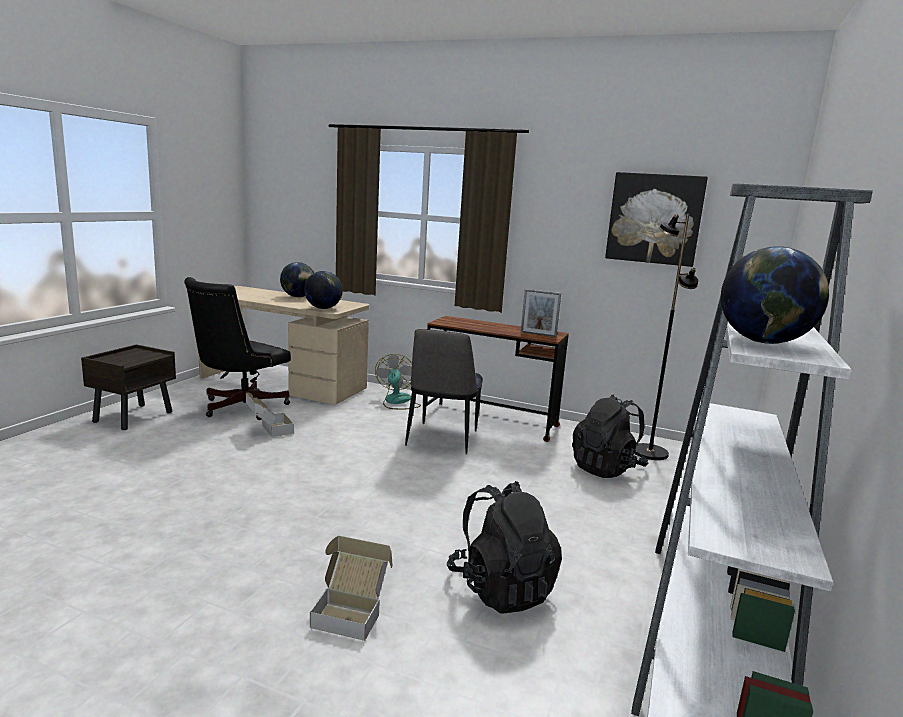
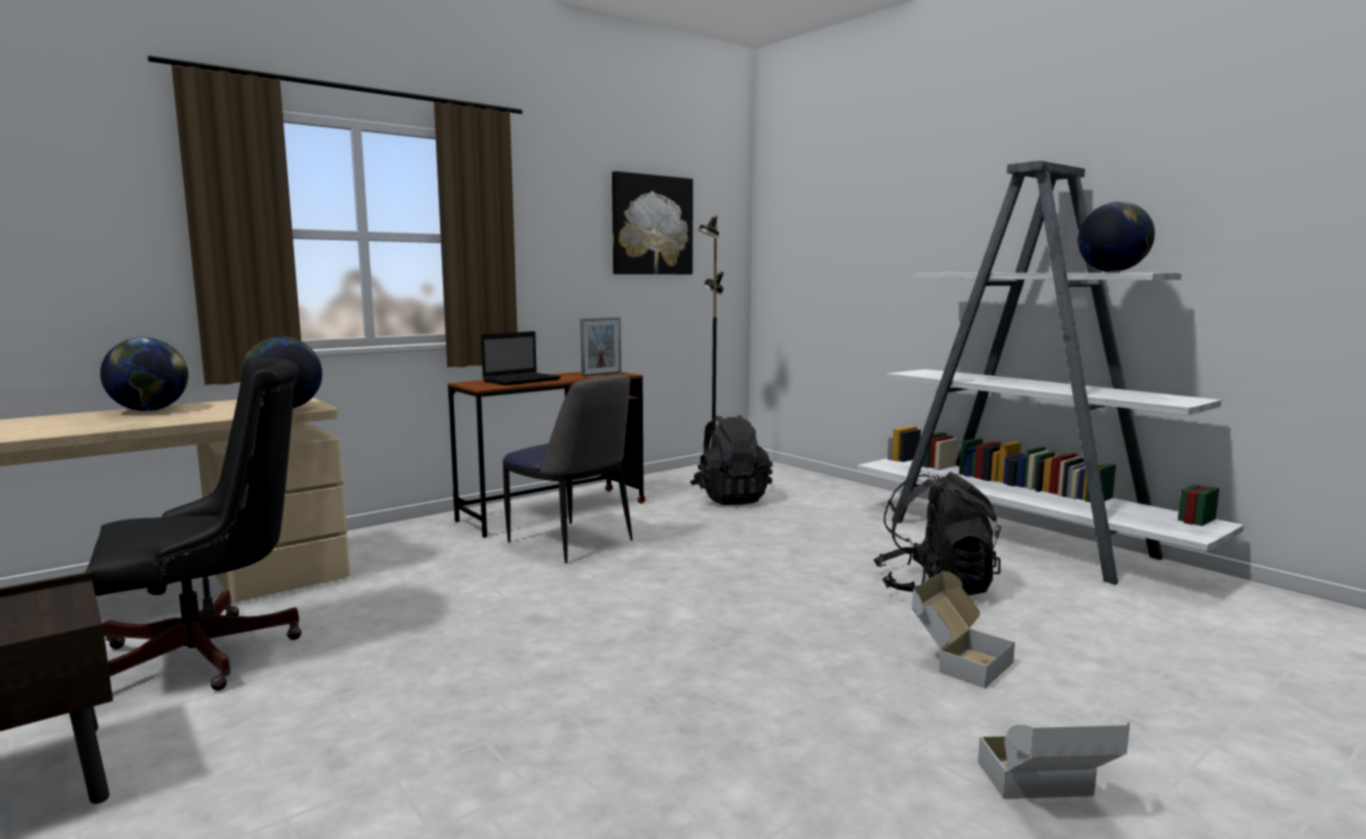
camera: 60 degrees left, 5 degrees down
(239, 408) = (211, 654): black office chair -> black office chair turned 90 degrees counterclockwise
(268, 430) = (373, 641): cardboard box -> cardboard box (1045, 794)
(397, 402) = (406, 540): fan -> none
(479, 324) = (523, 380): none -> laptop

